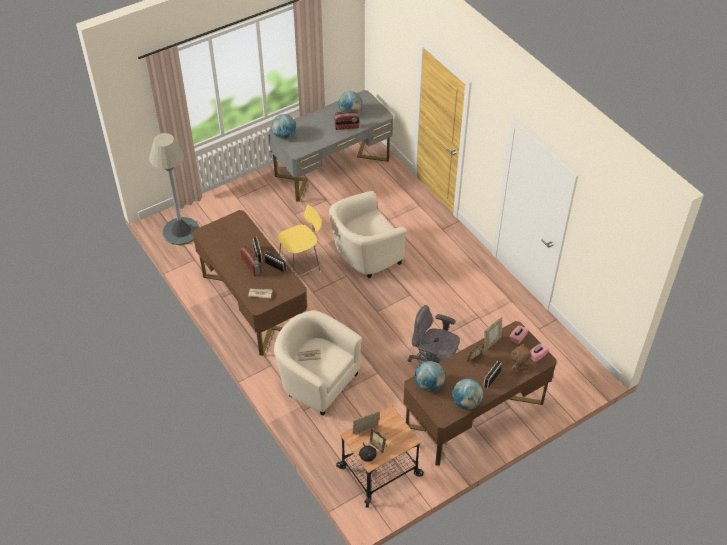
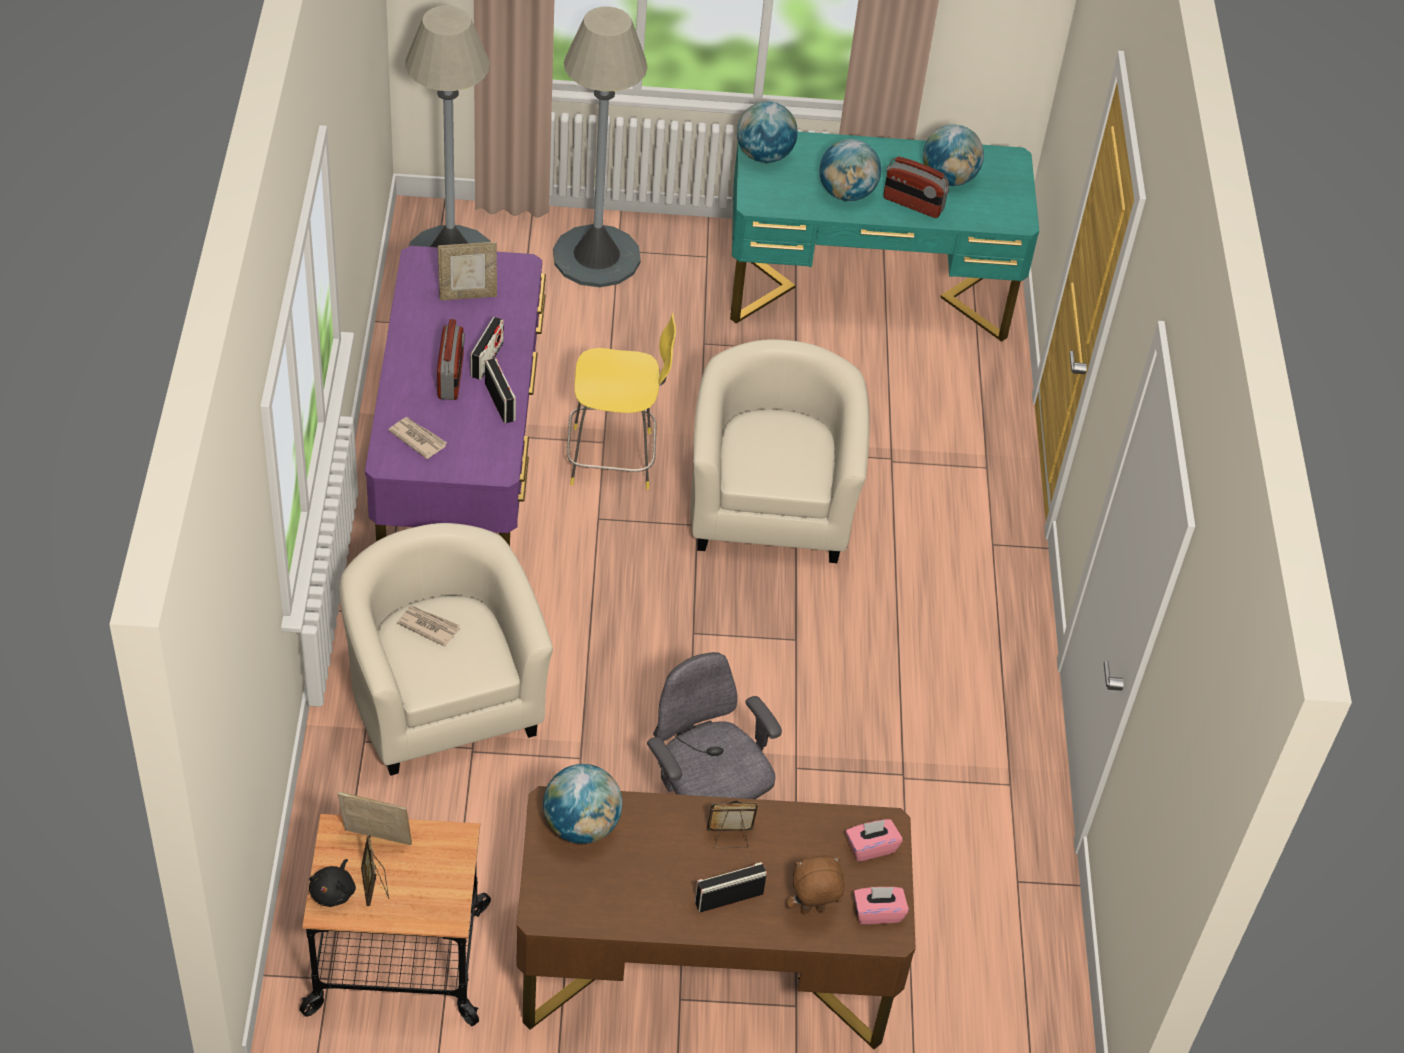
camera: 30 degrees right, 0 degrees up
(231, 204) = (596, 257): none -> grey floor lamp
(253, 304) = (458, 474): brown desk -> purple desk
(332, 168) = (867, 293): grey desk -> turquoise desk
(364, 256) = (770, 506): beige armchair -> beige armchair turned 90 degrees clockwise
(466, 402) = (624, 912): globe -> globe (846, 193)
(492, 342) = (803, 822): picture frame -> picture frame (468, 295)

